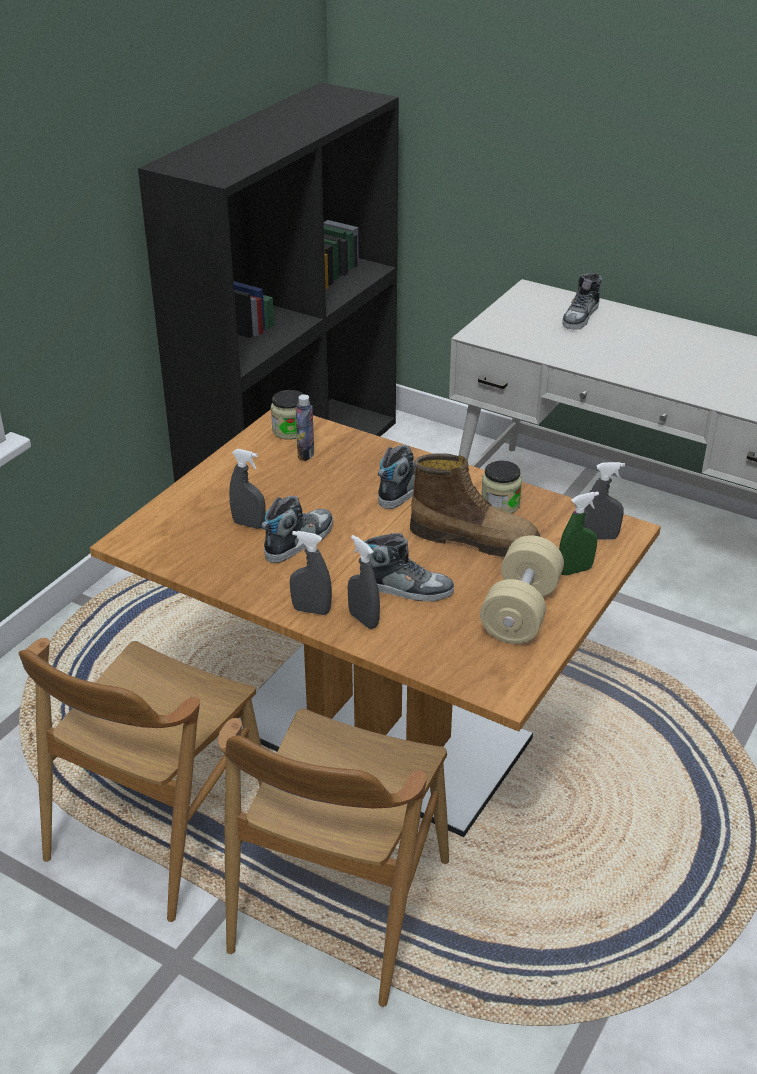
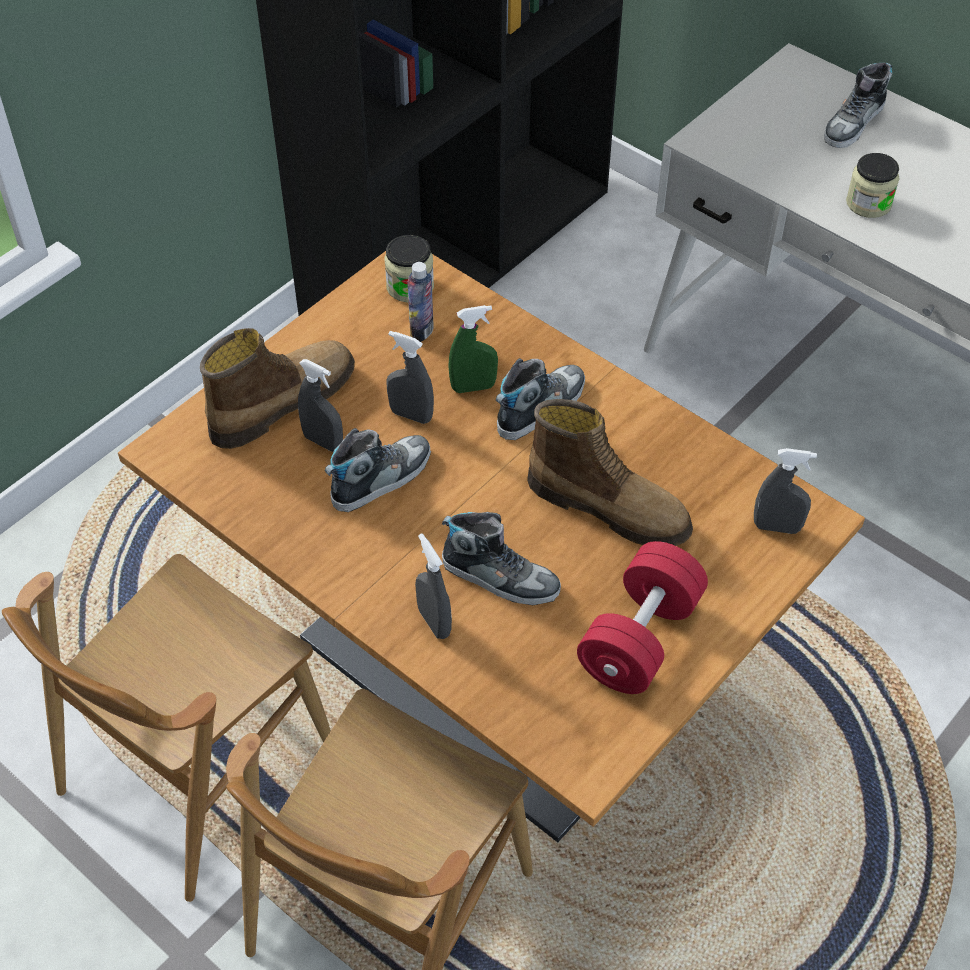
camera: 10 degrees right, 15 degrees up
(210, 505) = (281, 402): none -> boot
(311, 610) = (371, 597): grey spray bottle -> grey spray bottle (411, 415)
(500, 504) = (657, 452): jar -> jar (868, 203)
(520, 611) = (640, 638): beige dumbbell -> red dumbbell
(575, 570) = (729, 579): green spray bottle -> green spray bottle (473, 387)

